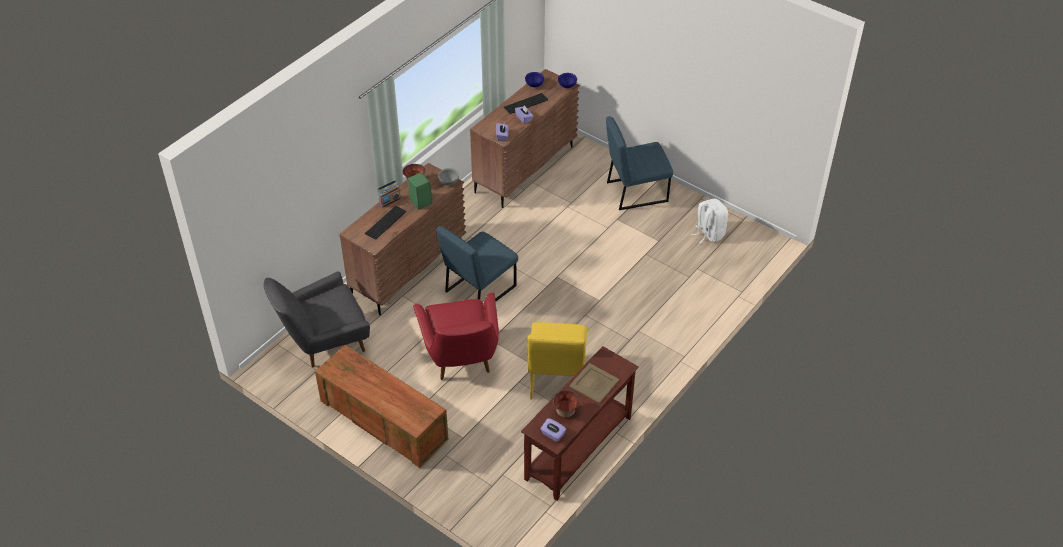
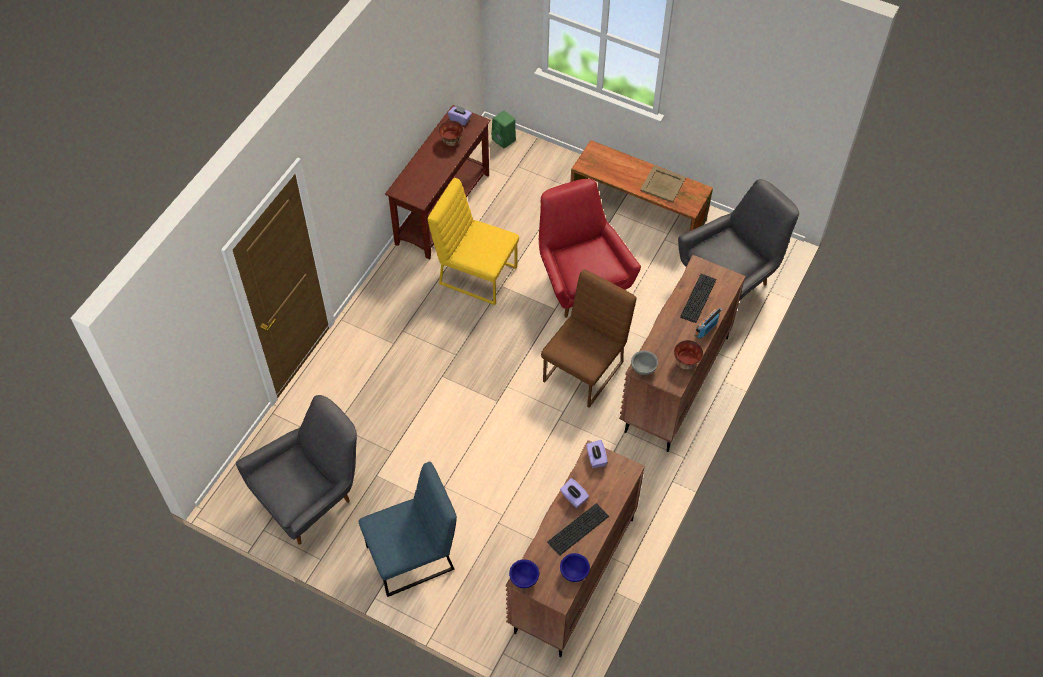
camera: 170 degrees right, 10 degrees up
(420, 201) = (668, 334): green speaker -> green speaker (504, 140)
(479, 289) = (585, 369): blue chair -> brown chair
(556, 379) = (476, 274): yellow chair -> yellow chair turned 60 degrees counterclockwise
(593, 383) = (428, 170): beige tray -> beige tray (663, 184)
(708, 233) = (311, 497): white backpack -> grey armchair

